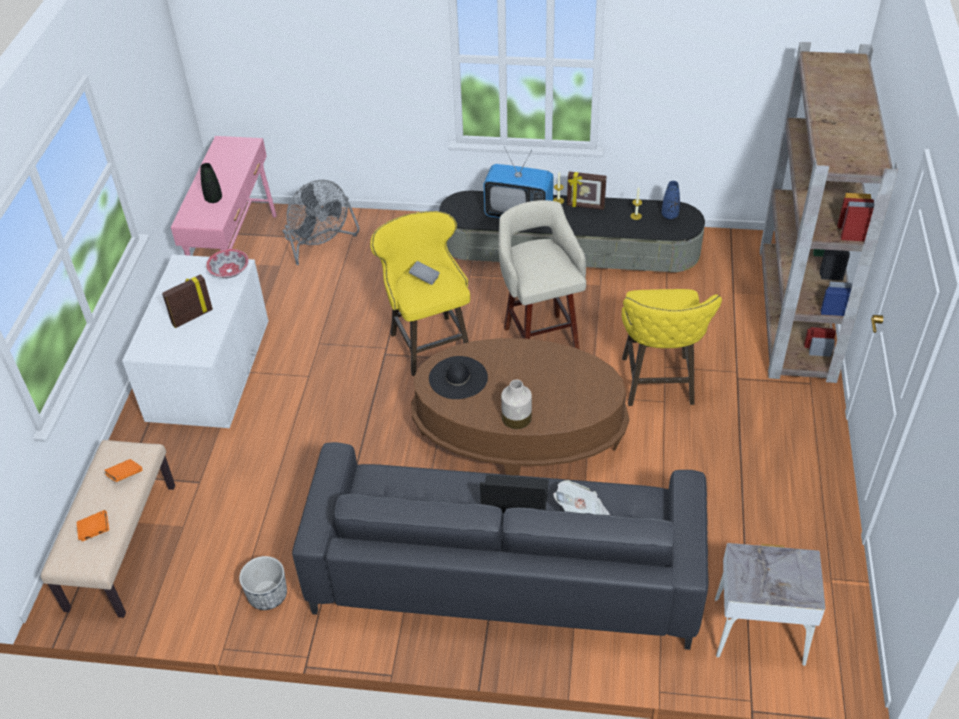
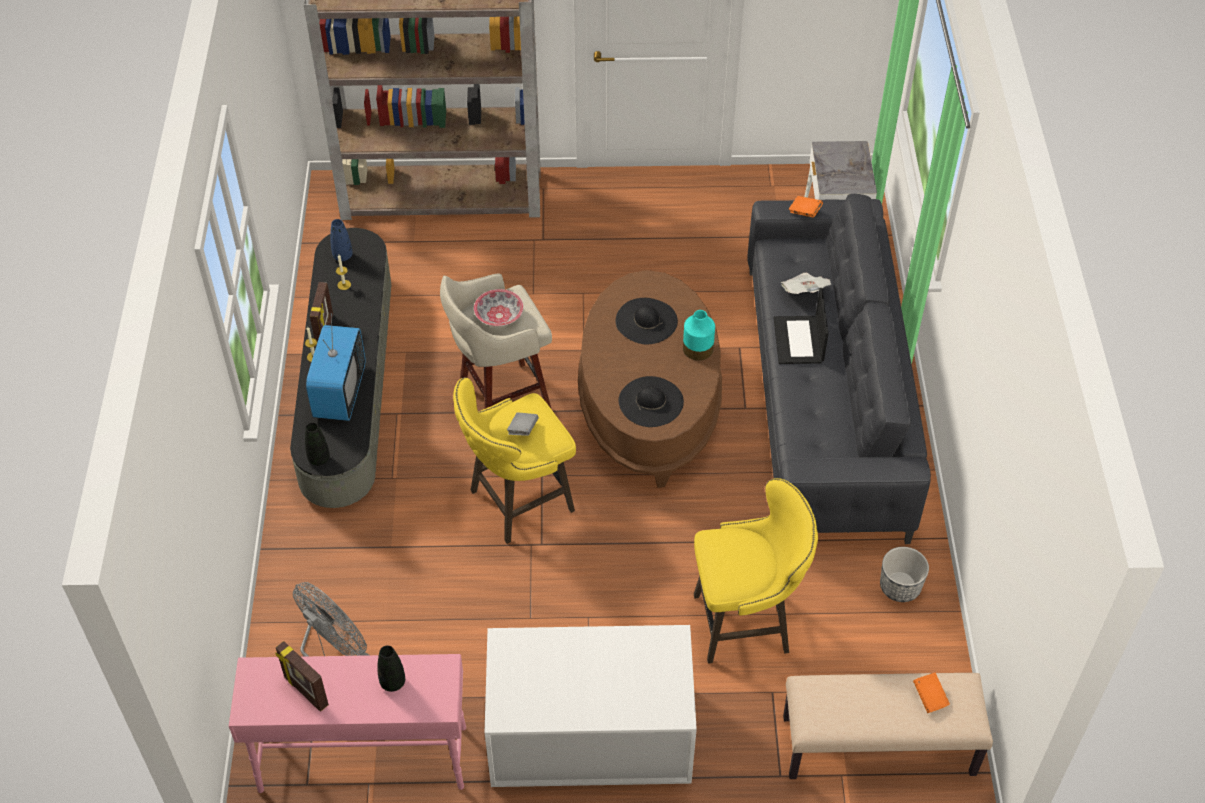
camera: 100 degrees left, 5 degrees up
(125, 476) = (849, 692): orange book -> orange book (805, 212)
(192, 316) = (606, 671): picture frame -> picture frame (305, 691)
(229, 271) = (514, 651): bowl -> bowl (499, 316)
(455, 203) = (319, 459): none -> black vase
(516, 417) = (698, 349): beige vase -> turquoise vase
(557, 384) = (646, 321): none -> black hat
(658, 384) = (559, 298): yellow stool -> yellow stool (746, 623)

